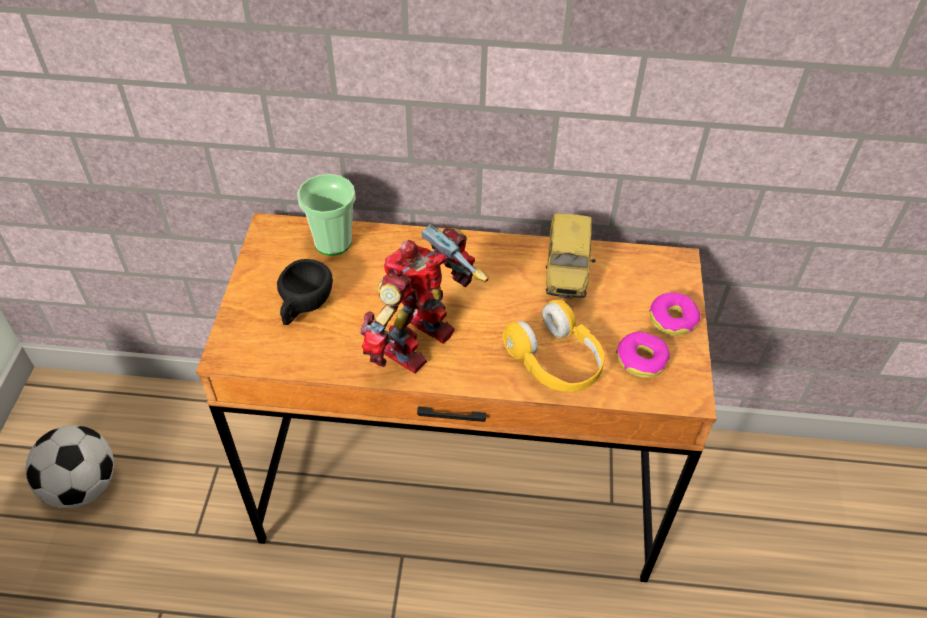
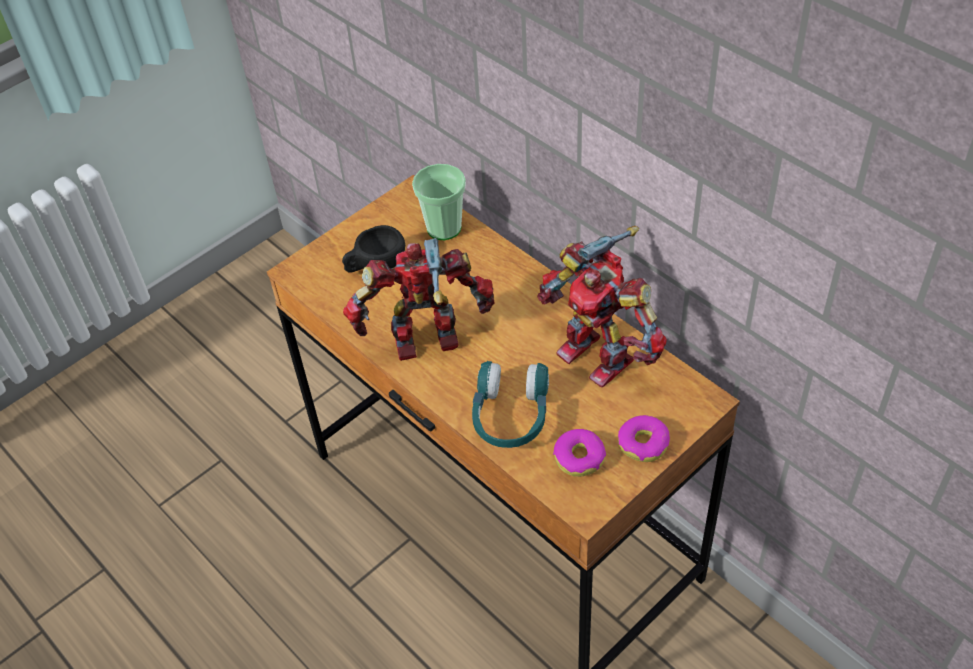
camera: 45 degrees right, 0 degrees up
(83, 486) = (244, 338): football -> none
(555, 361) = (510, 416): yellow headphones -> turquoise headphones
(568, 272) = (598, 354): toy car -> toy robot

